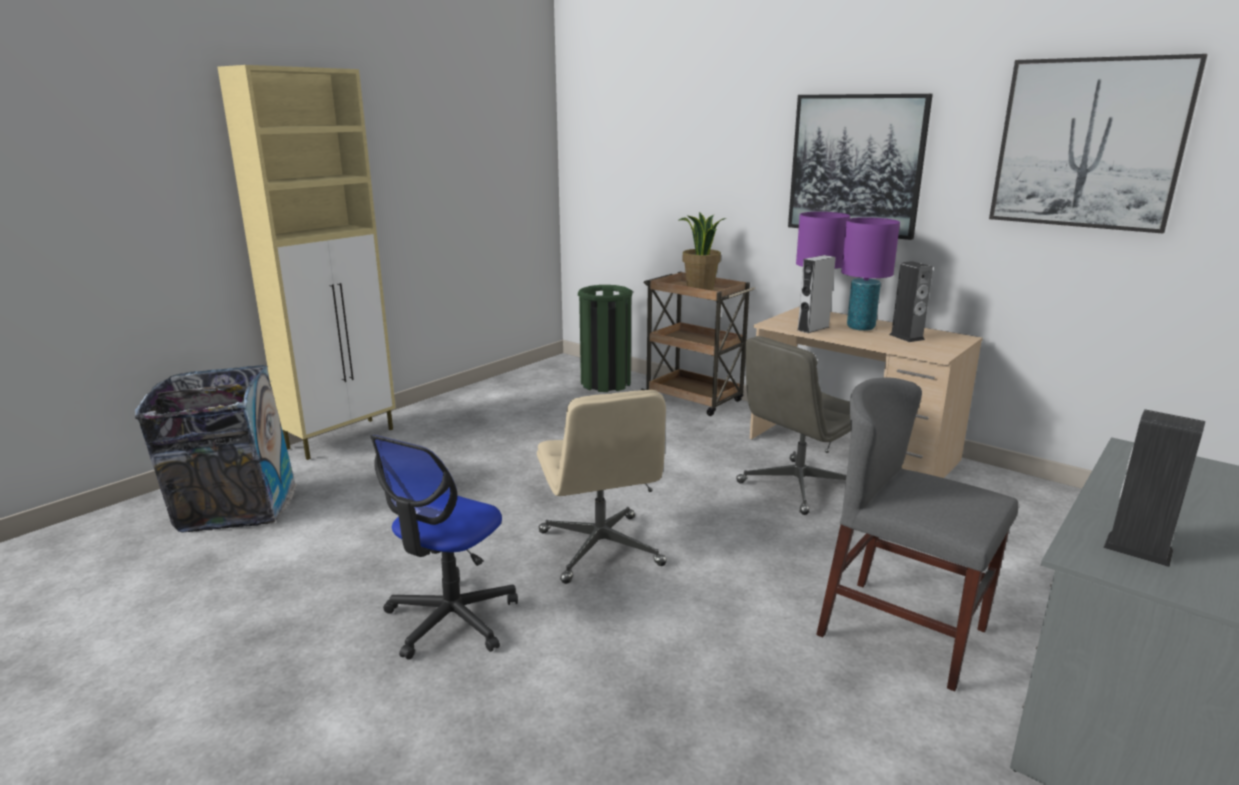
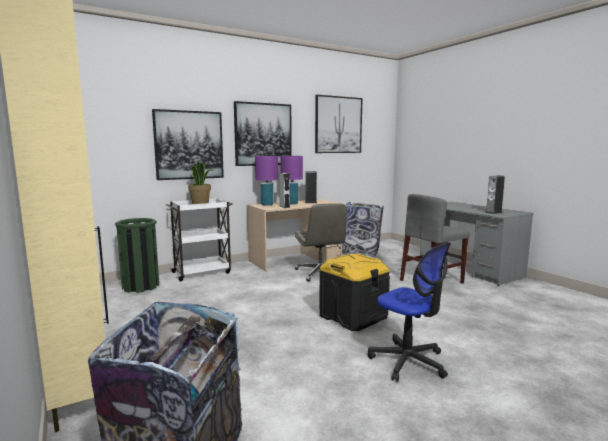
camera: 70 degrees left, 10 degrees down
(601, 549) = (353, 316): beige office chair -> black storage box
(694, 400) = (202, 272): brown cart -> white cart
(717, 180) = (189, 145): none -> picture
(1022, 510) = (361, 252): none -> trash can

